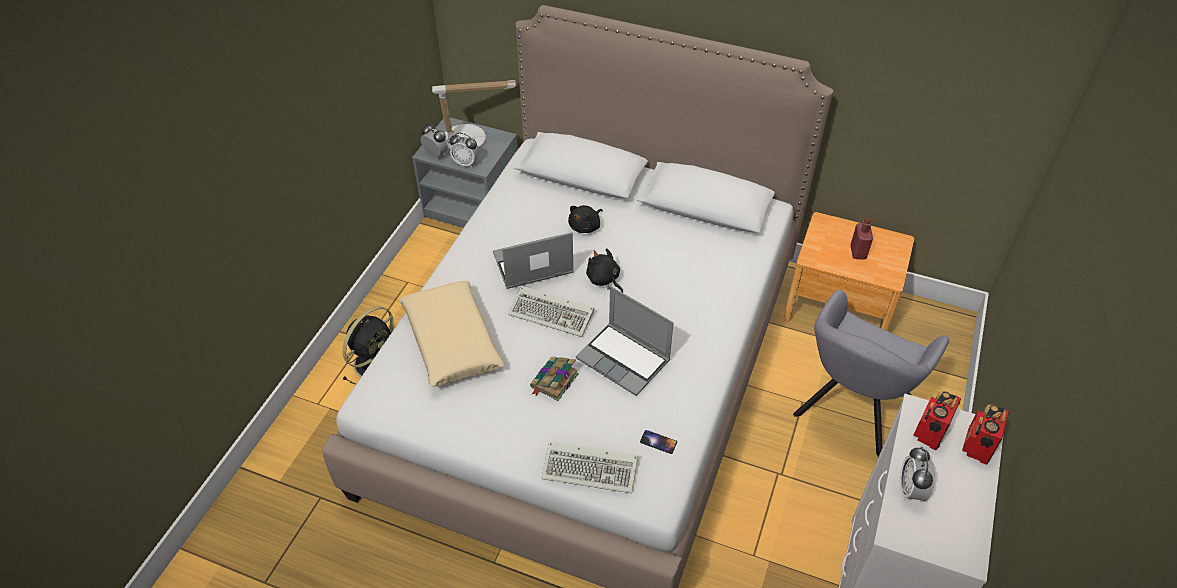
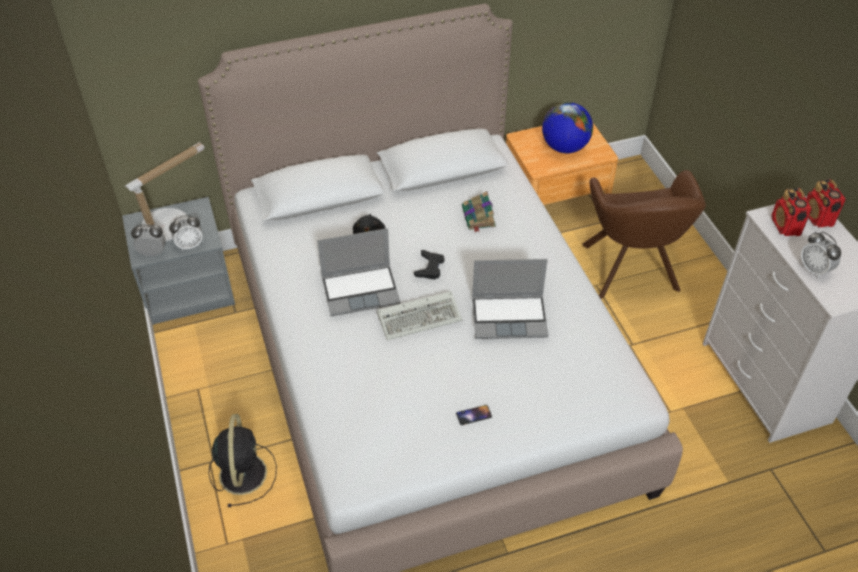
camera: 40 degrees left, 0 degrees up
(451, 341) = (364, 390): beige pillow -> none
(532, 265) = (361, 290): laptop -> laptop turned 135 degrees counterclockwise
(553, 381) = (477, 367): book -> book (478, 217)
(592, 469) = (574, 409): keyboard -> none
(604, 280) = (429, 268): black plush toy -> black game controller
(658, 442) = (596, 359): phone -> phone (473, 415)
(850, 411) = (631, 271): grey armchair -> brown armchair
(858, 252) = (564, 147): red bottle -> globe

